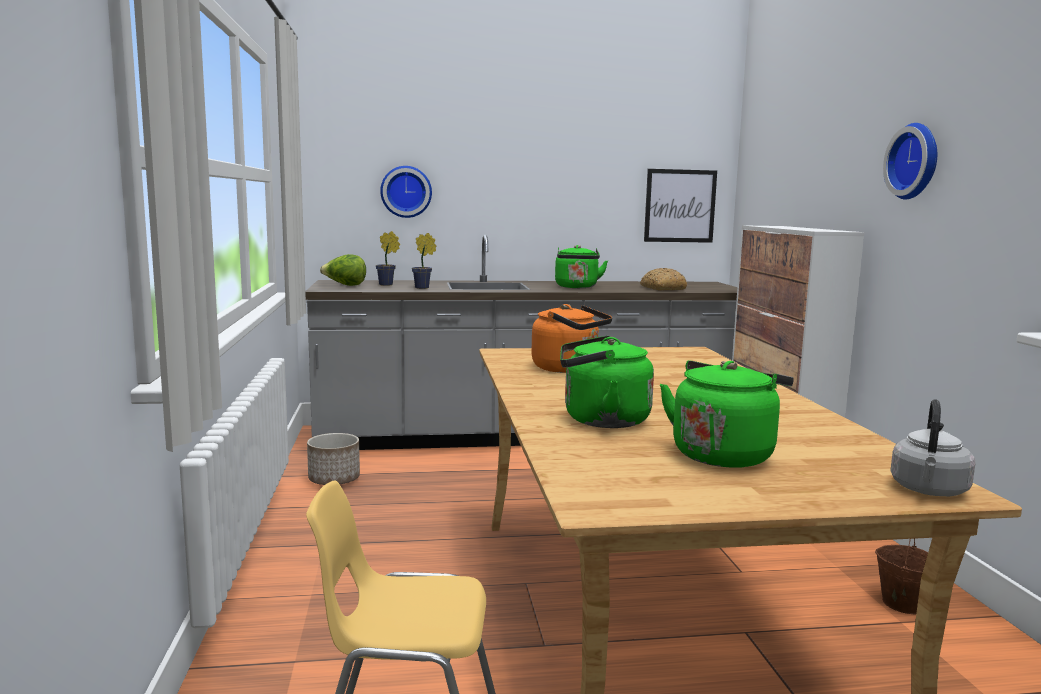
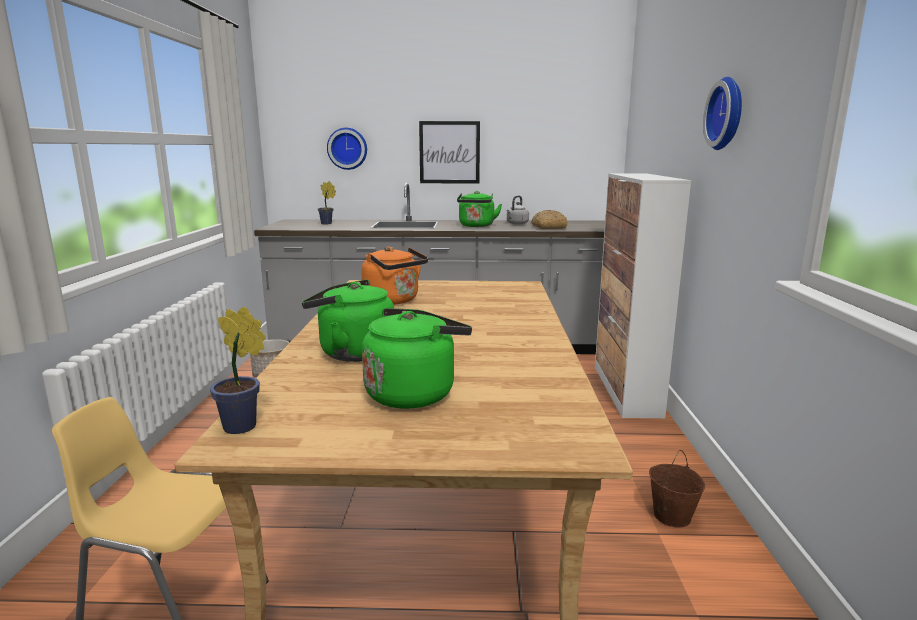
camera: 10 degrees right, 5 degrees up
(345, 285) = (294, 224): lettuce -> none
(424, 288) = (351, 226): potted plant -> potted plant (244, 427)
(680, 206) = (575, 156): picture -> picture (449, 152)
(928, 491) = (557, 445): grey kettle -> grey kettle (516, 224)

